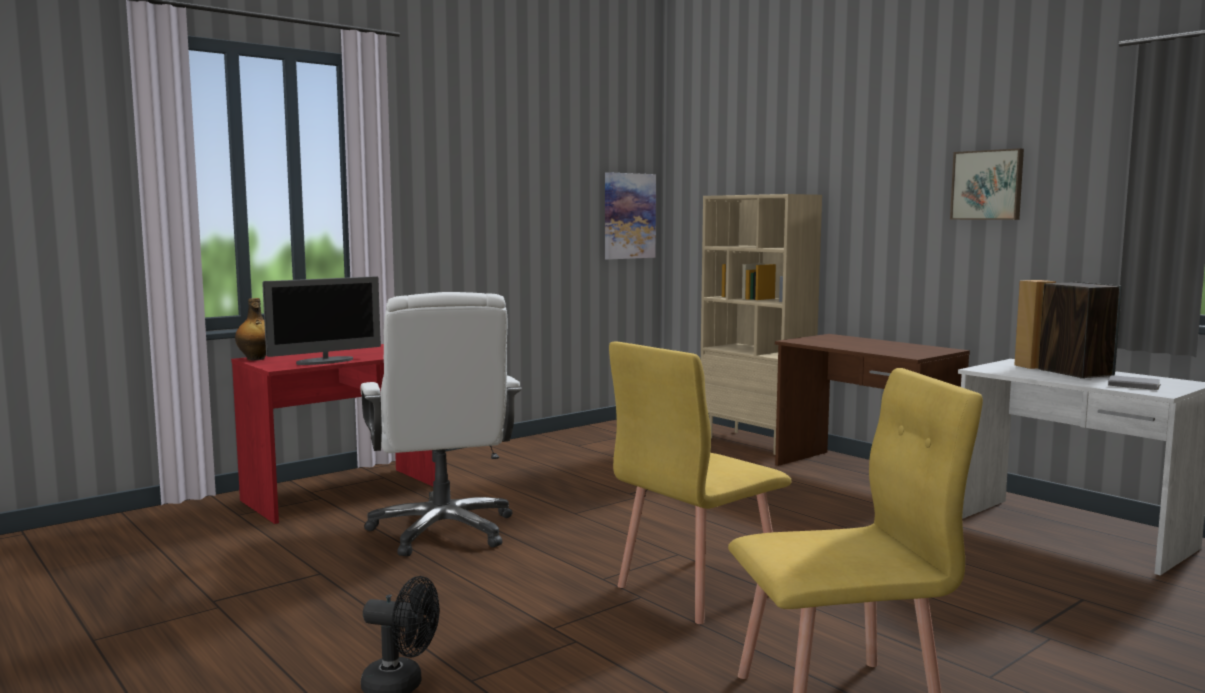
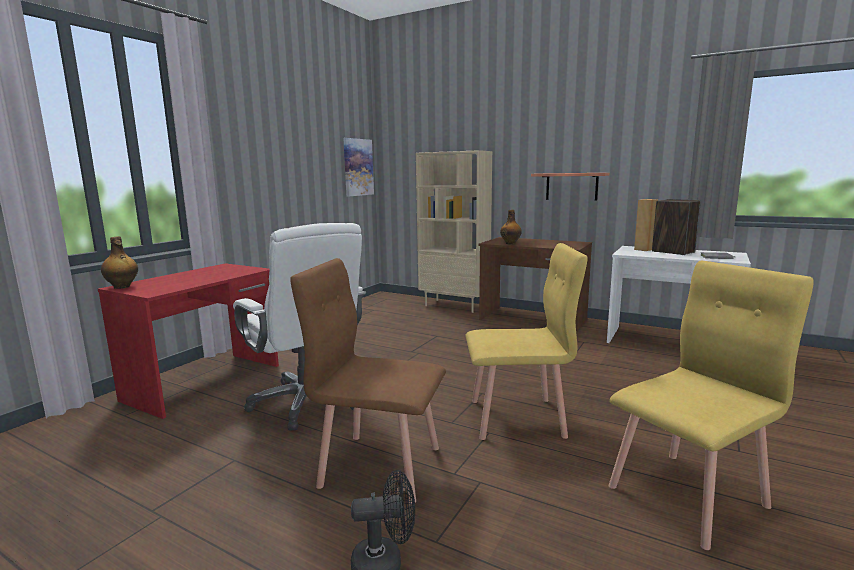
camera: 20 degrees left, 5 degrees up
(325, 361) = (188, 284): monitor -> none
(473, 605) = (380, 465): none -> brown chair
(697, 588) = (517, 418): yellow chair -> yellow chair turned 120 degrees counterclockwise
(825, 344) = (510, 243): none -> bottle
(941, 255) = (571, 186): none -> shelf
(987, 185) = (601, 143): picture -> none

